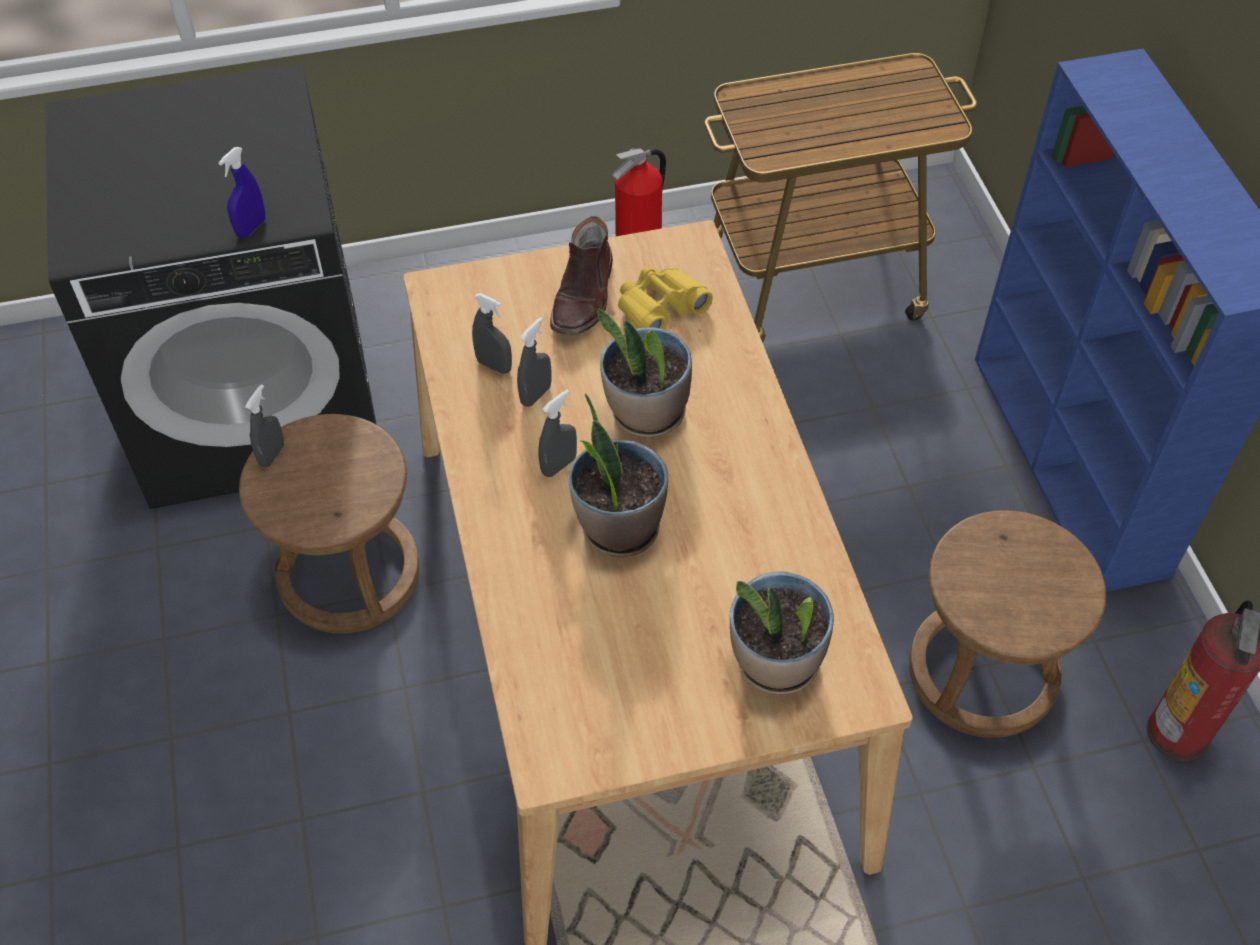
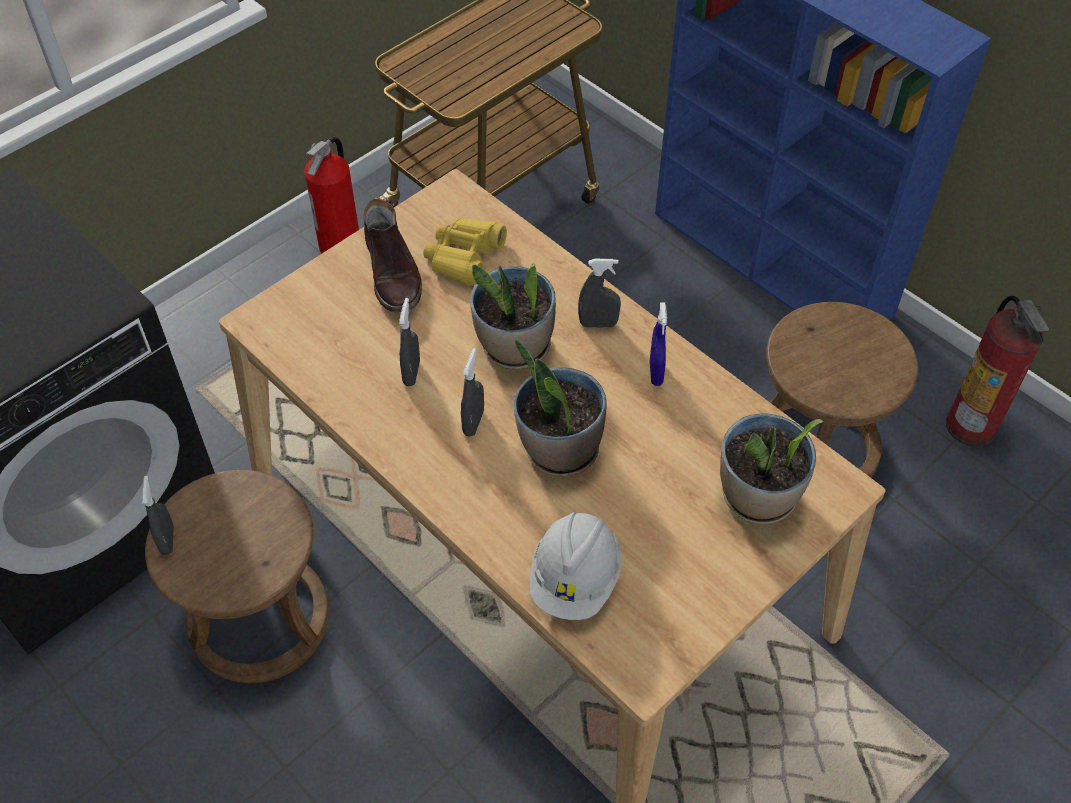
camera: 30 degrees left, 0 degrees up
(251, 228) = (70, 332): blue spray bottle -> blue spray bottle (656, 373)
(494, 365) = (357, 364): grey spray bottle -> grey spray bottle (598, 324)
(548, 651) = (575, 579): none -> white hard hat

